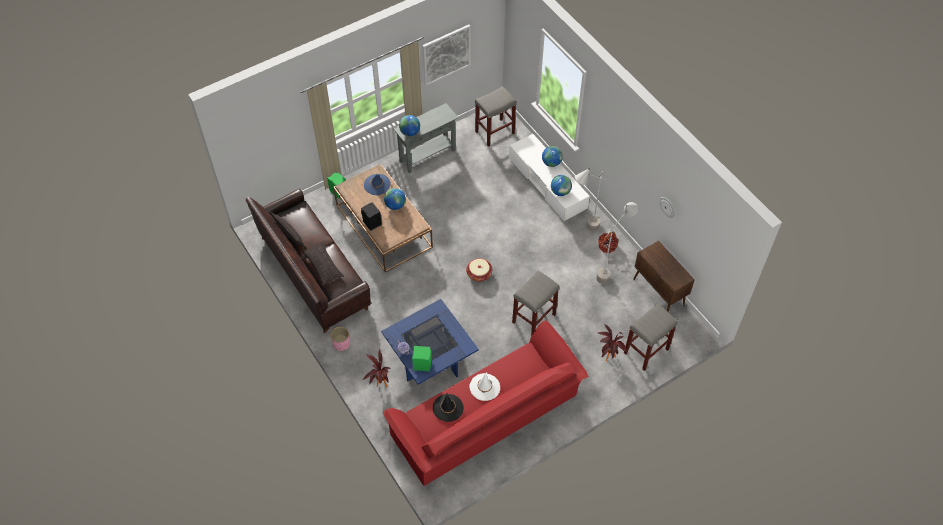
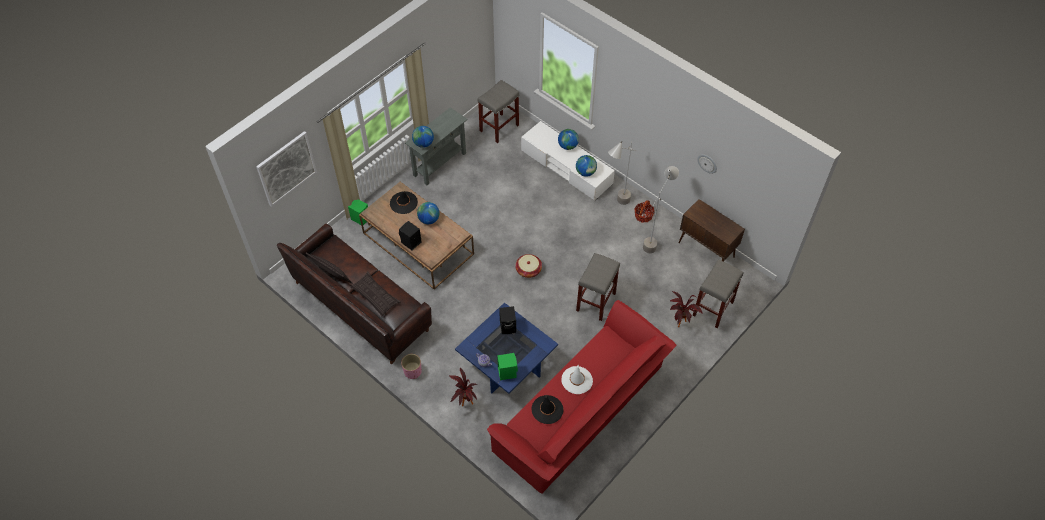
camera: 15 degrees left, 0 degrees up
(377, 184) = (403, 203): blue hat -> black hat
(437, 322) = (508, 326): none -> black speaker
(446, 54) = (444, 57): picture -> picture (286, 168)

